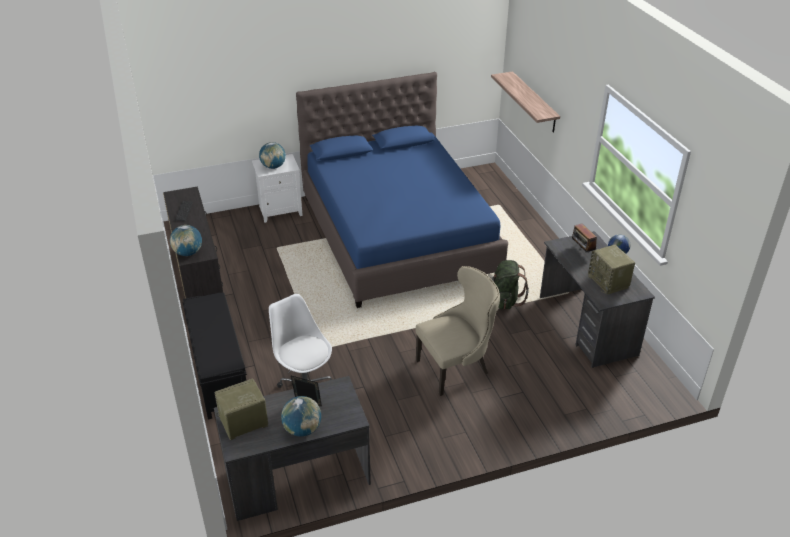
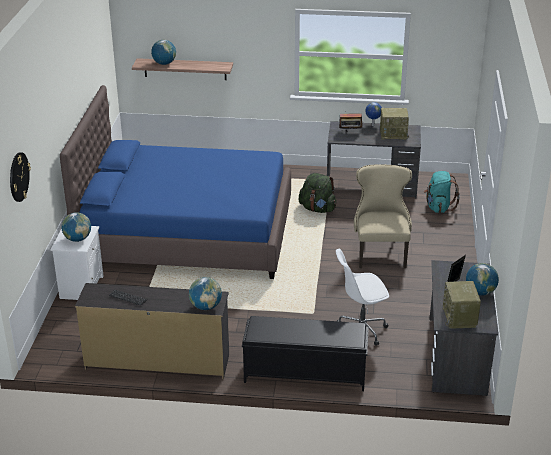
camera: 65 degrees left, 5 degrees down
(202, 77) = (18, 177): none -> wall clock
(515, 86) = (164, 63): none -> globe
(589, 391) = (438, 207): none -> turquoise backpack

